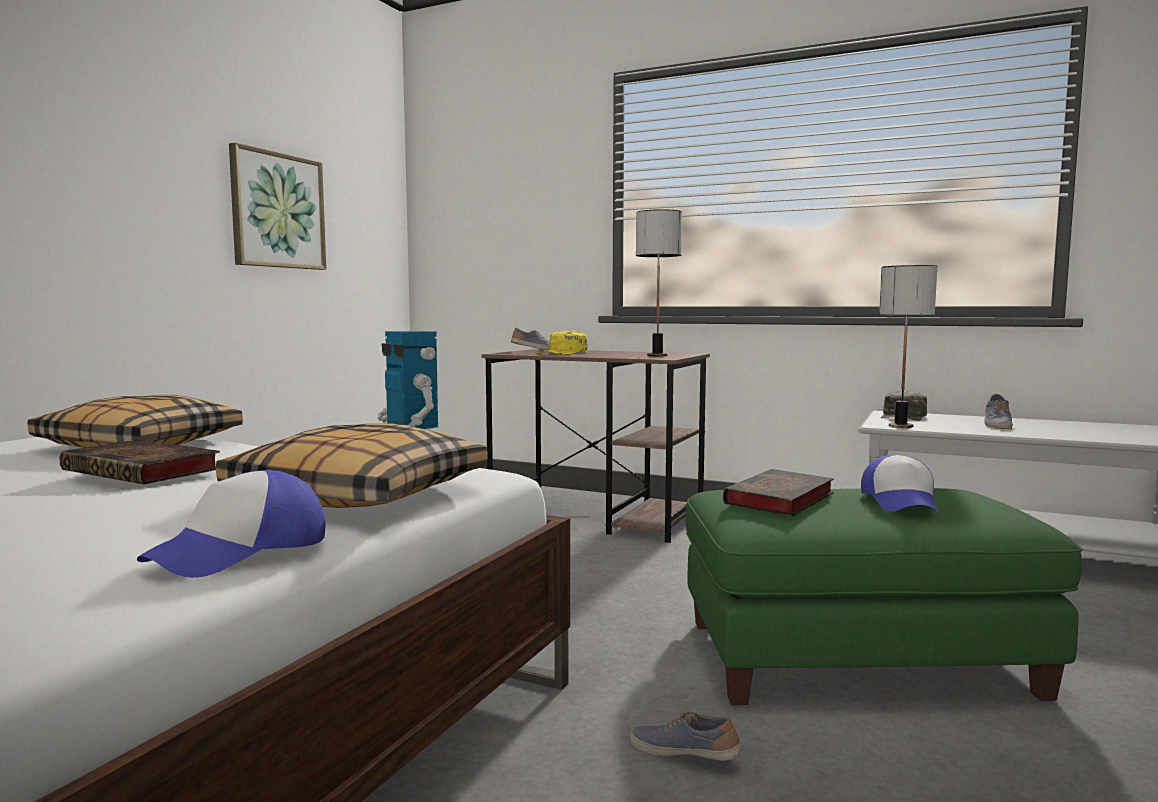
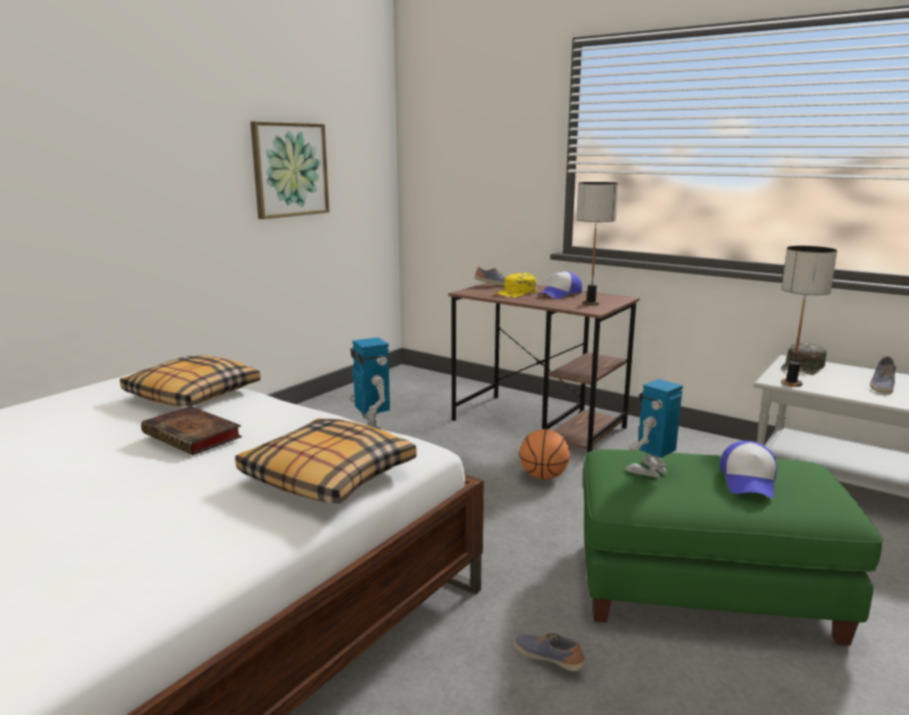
camera: 10 degrees right, 10 degrees up
(241, 551) = (247, 539): cap -> cap (560, 294)
(618, 564) = (543, 477): none -> basketball
(779, 500) = (650, 470): book -> toy robot

